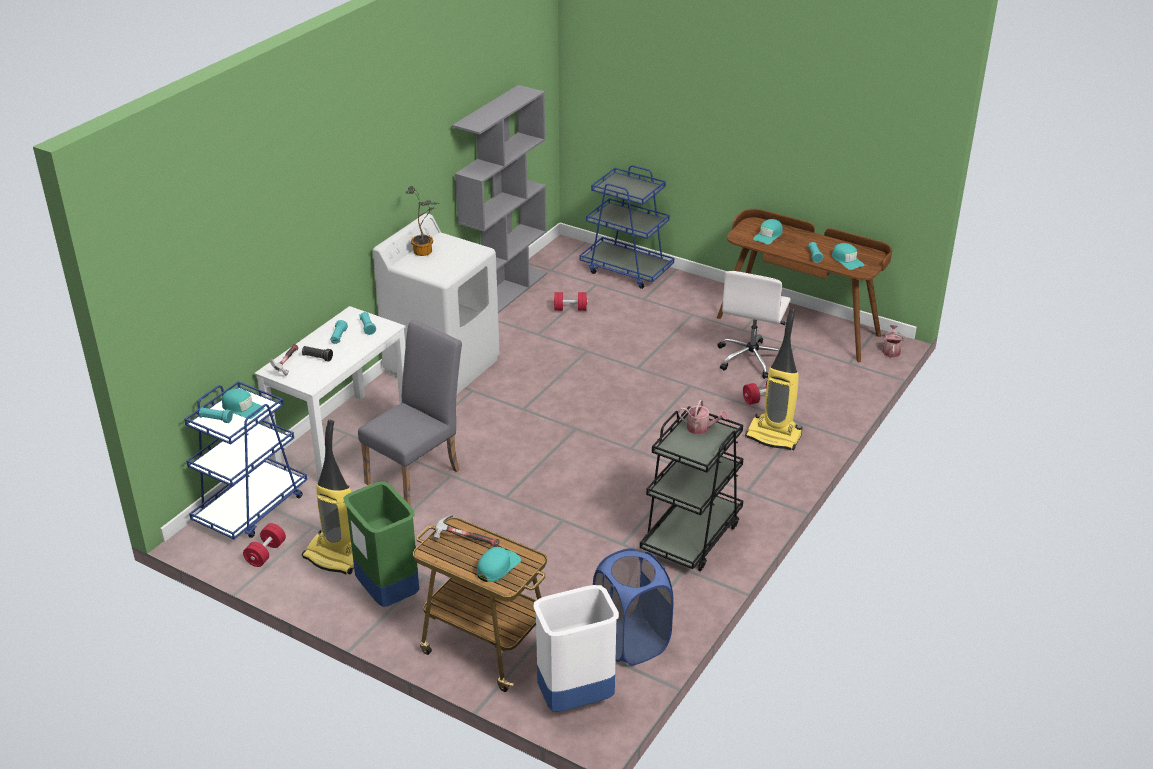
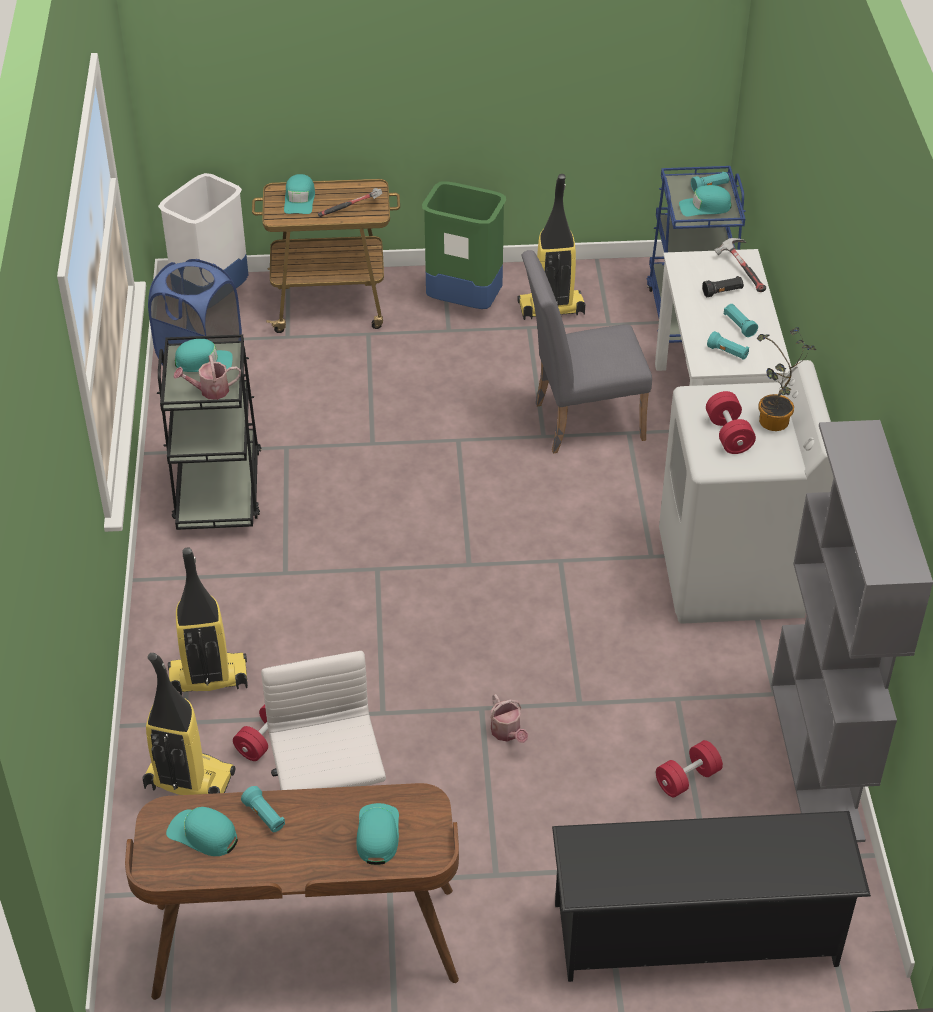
camera: 145 degrees right, 10 degrees up
(266, 553) = (616, 283): red dumbbell -> red dumbbell (728, 434)
(418, 473) = (580, 421): grey chair -> grey chair turned 75 degrees clockwise
(626, 270) = (696, 934): blue cart -> black shoe rack
(690, 448) = (204, 362): none -> turquoise cap
(815, 398) = (188, 781): none -> vacuum cleaner
(891, 351) = (117, 963): watering can -> watering can (507, 733)

